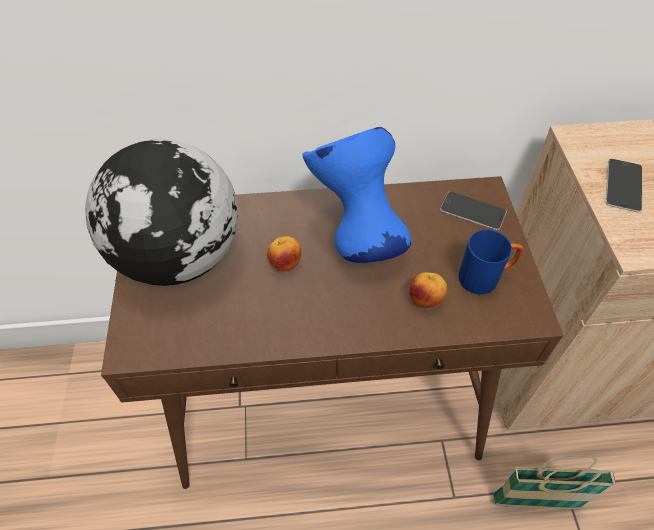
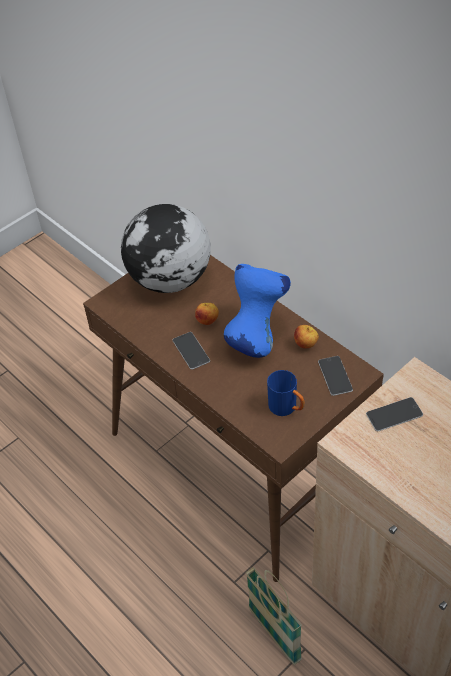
camera: 55 degrees right, 5 degrees down
(314, 309) = (191, 350): none -> phone
(425, 299) = (244, 391): apple -> apple (306, 345)

